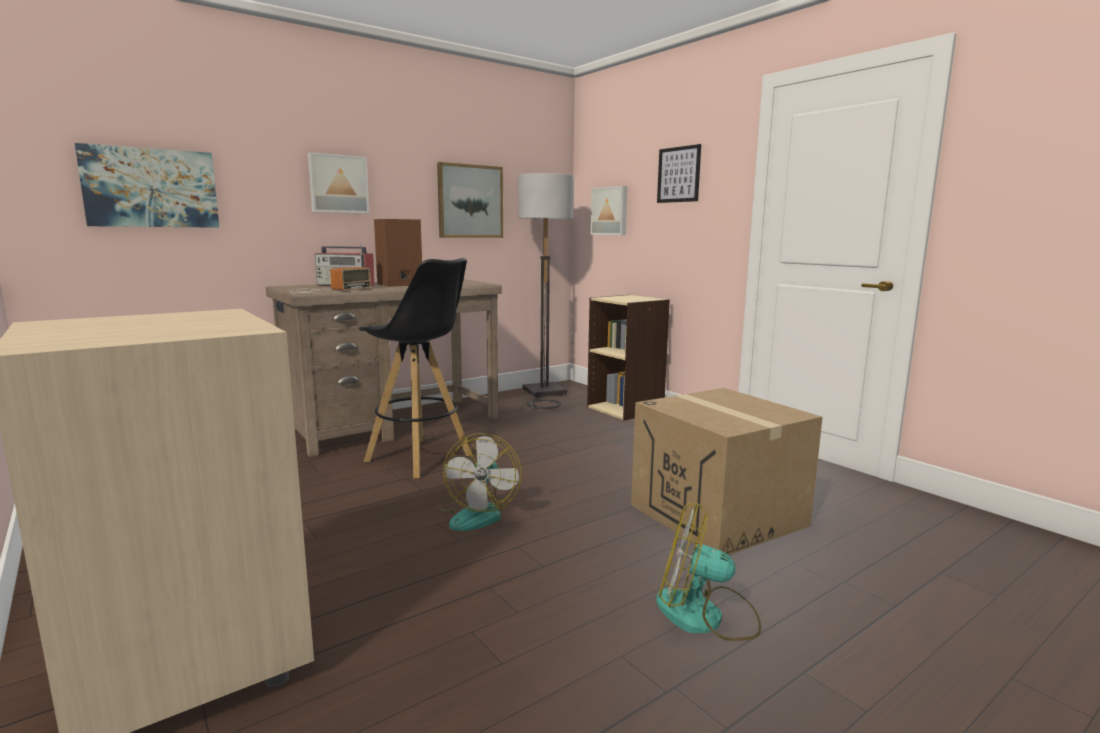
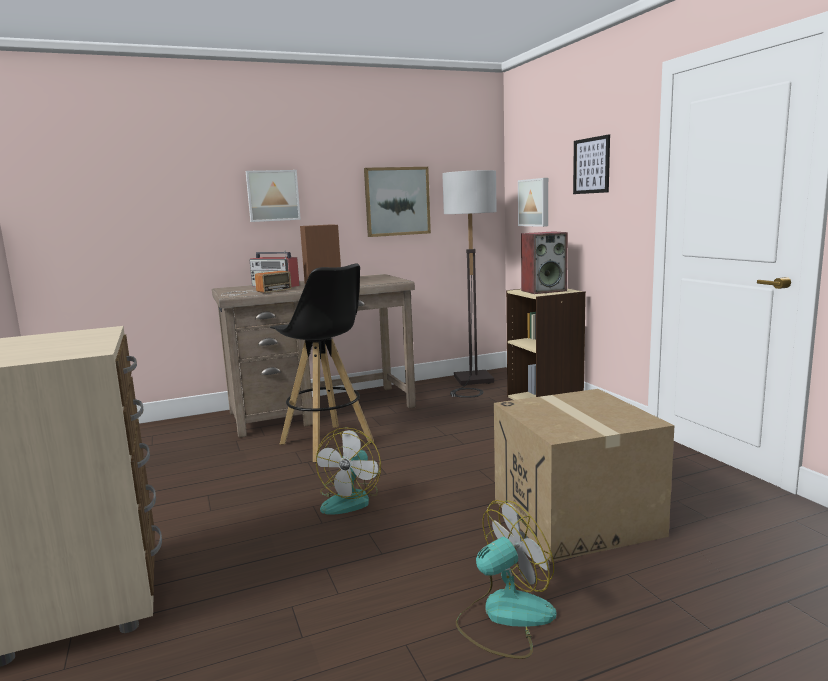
camera: 15 degrees right, 0 degrees up
(151, 188) = (119, 212): picture -> none
(628, 298) = (544, 290): none -> speaker
(705, 616) = (505, 617): fan -> fan turned 120 degrees clockwise

